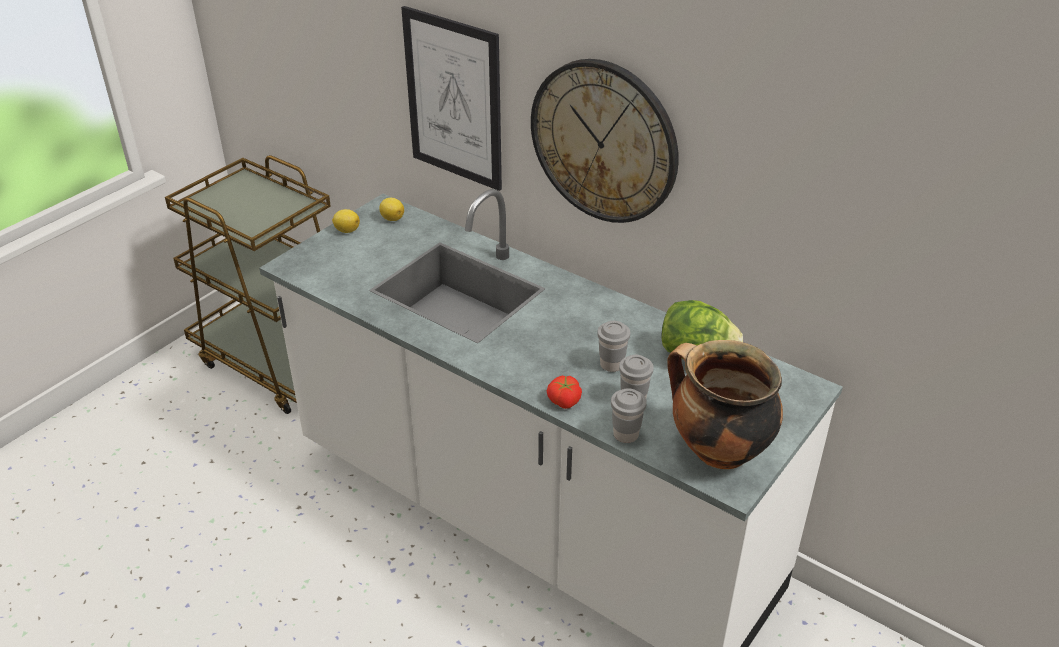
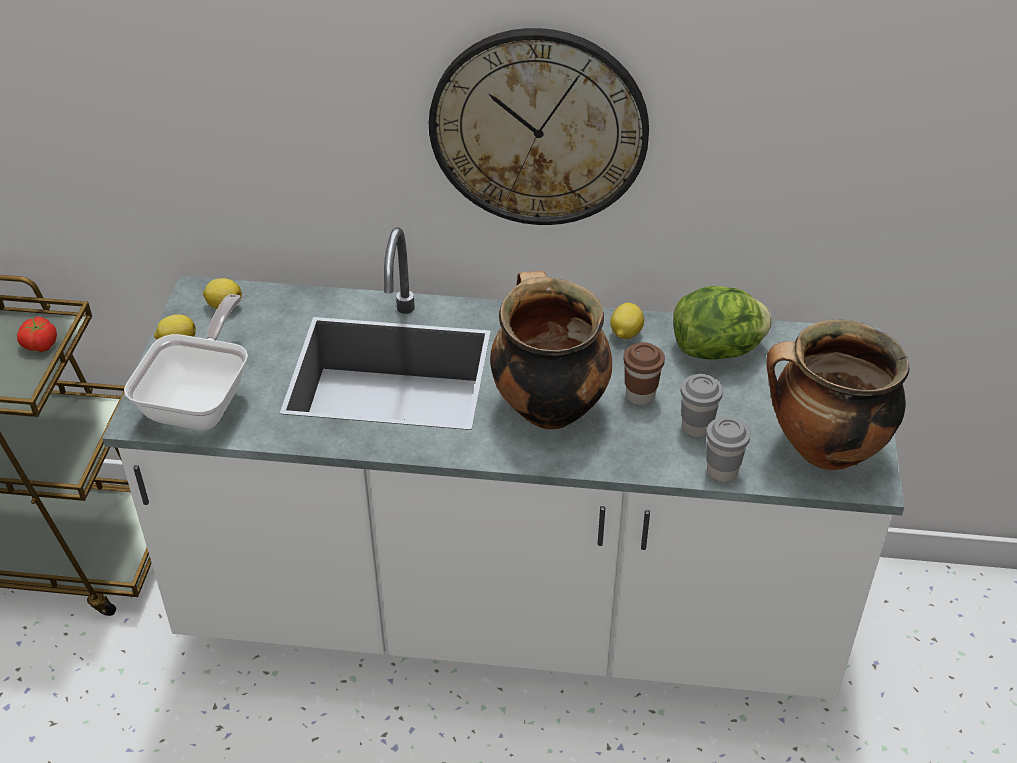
camera: 30 degrees left, 5 degrees up
(331, 267) = (202, 400): none -> frying pan
(454, 99) = (291, 124): picture -> none
(540, 348) = (547, 406): none -> cooking pot
(563, 401) = (626, 460): tomato -> tomato (40, 345)
(611, 365) = (640, 396): grey cup -> brown cup
(637, 322) = (625, 333): none -> lemon

